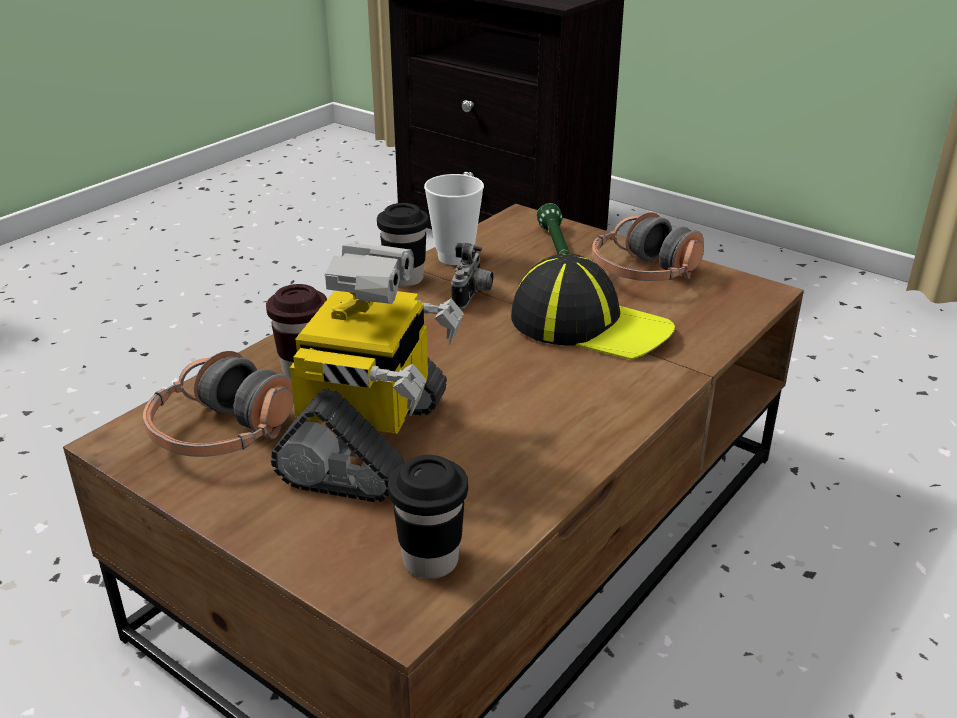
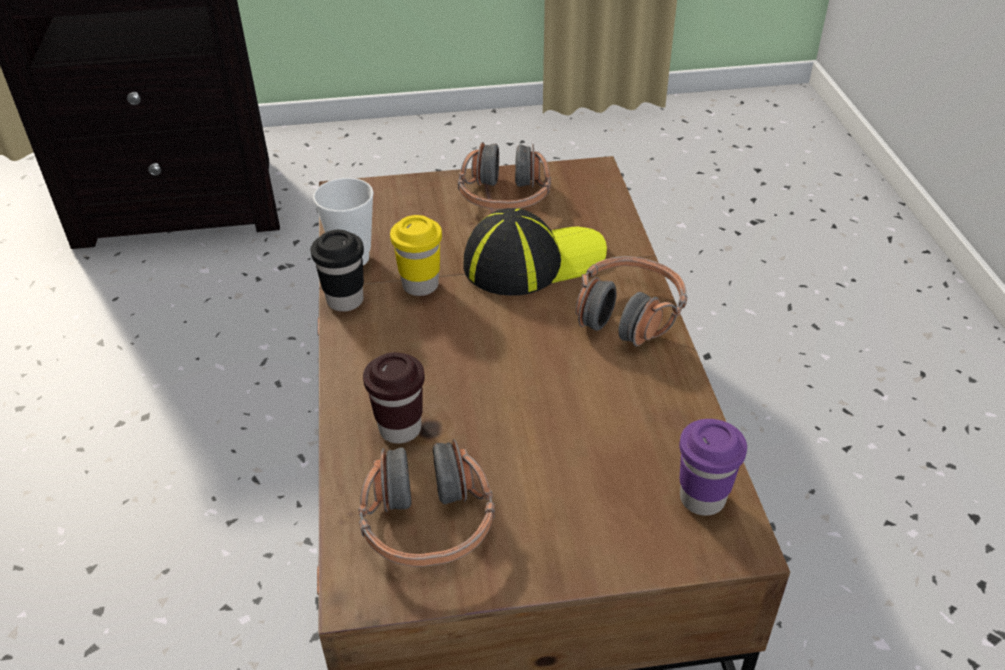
camera: 45 degrees left, 10 degrees up
(370, 440) = (537, 448): toy robot -> none
(430, 560) = (702, 498): black cup -> purple cup
(472, 296) = (420, 285): camera -> yellow cup
(556, 246) = (411, 206): green flashlight -> none
(606, 401) = (628, 314): none -> headphones

